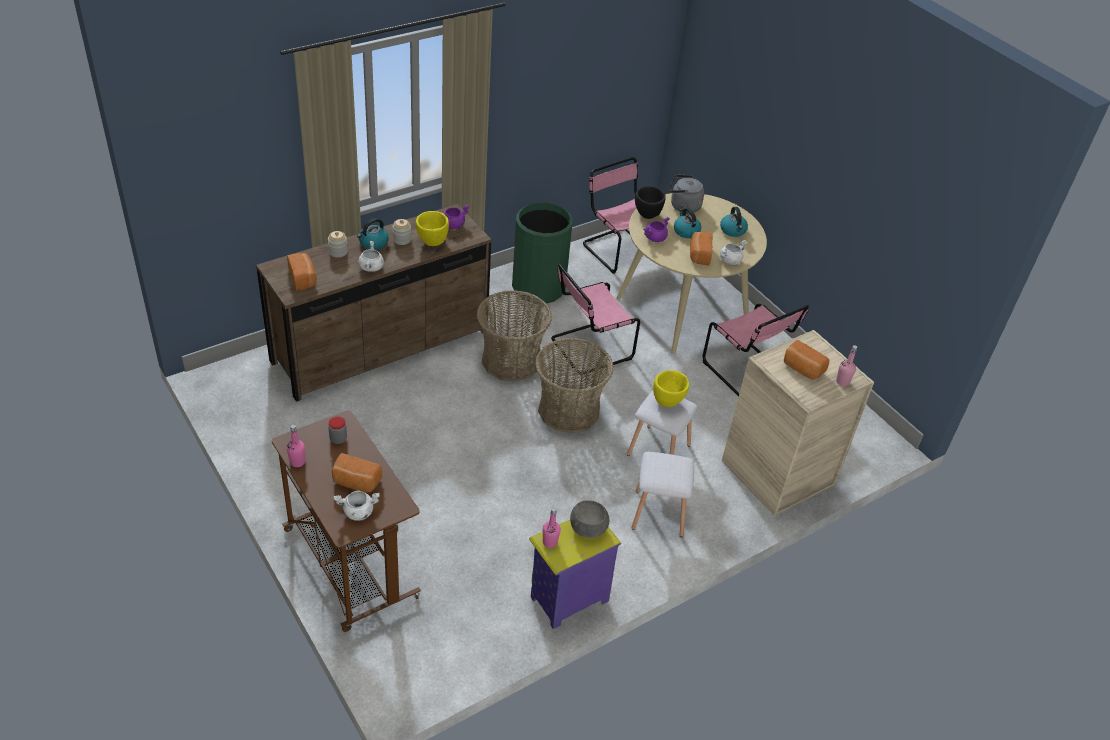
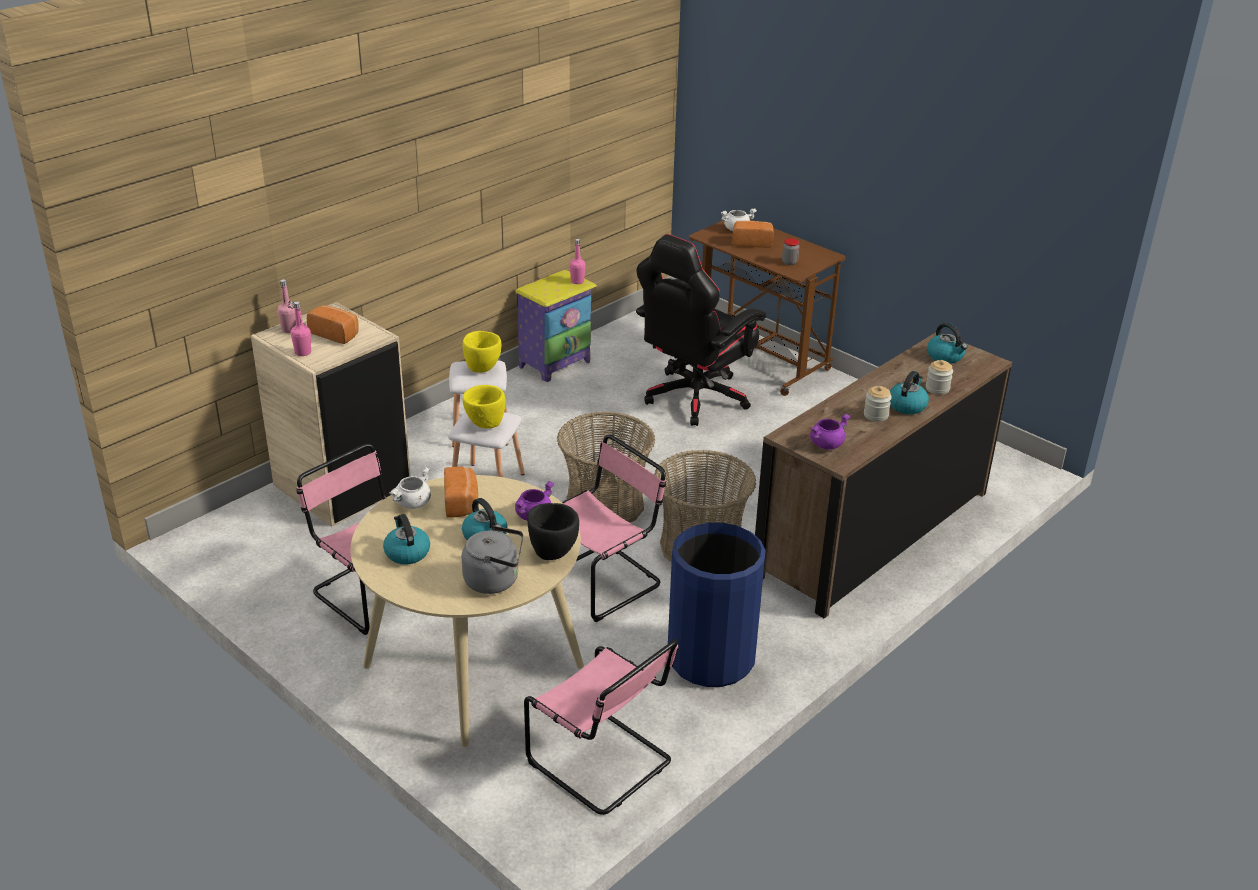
camera: 170 degrees right, 10 degrees down
(297, 462) = (810, 247): pink bottle -> pink bottle (303, 352)
(303, 278) = (945, 356): bread -> kettle
(371, 268) = (882, 379): white cooking pot -> none
(432, 242) = (835, 418): yellow bowl -> yellow bowl (482, 368)
(442, 518) = (696, 397): none -> black office chair
(538, 287) = (710, 658): green trash can -> blue trash can
(587, 528) = (547, 291): grey bowl -> none

